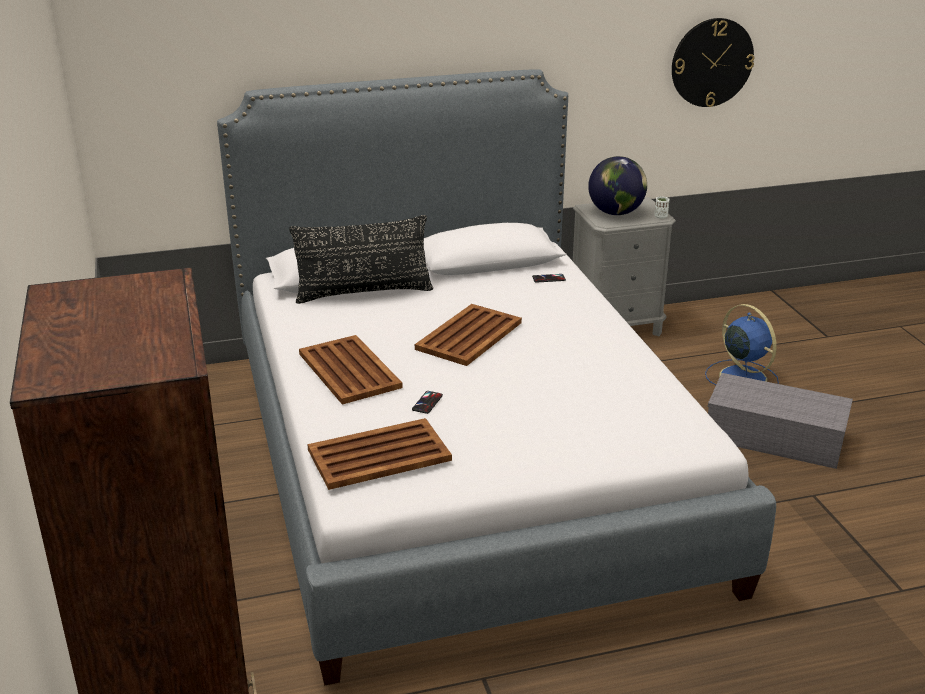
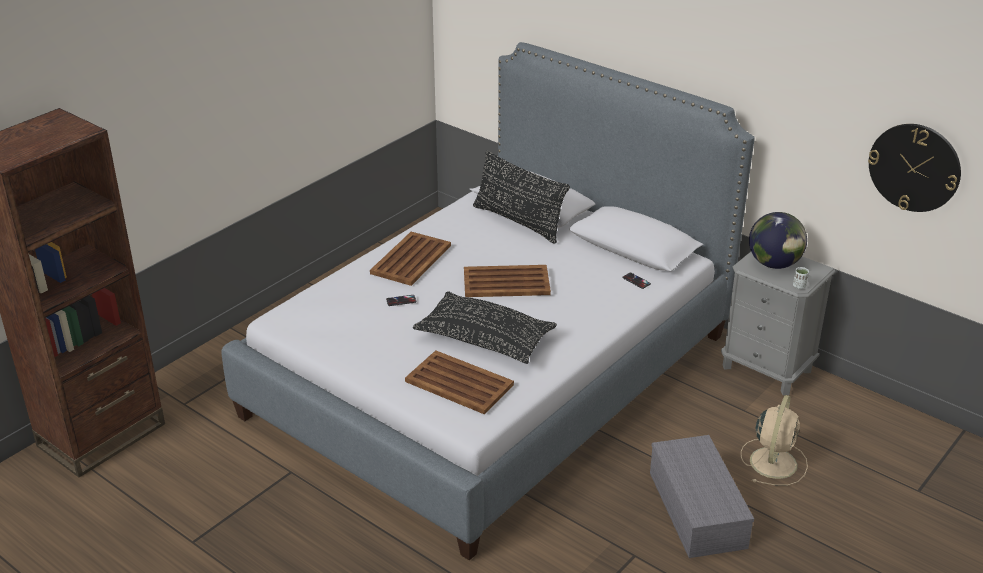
camera: 55 degrees right, 5 degrees up
(380, 455) = (326, 309): brown tray -> brown tray (460, 384)
(558, 383) = (485, 340): none -> black pillow
(741, 376) = (773, 461): blue fan -> beige fan

